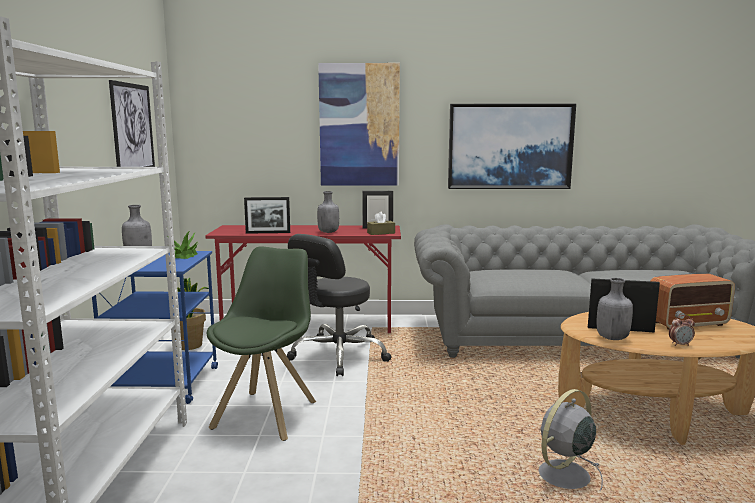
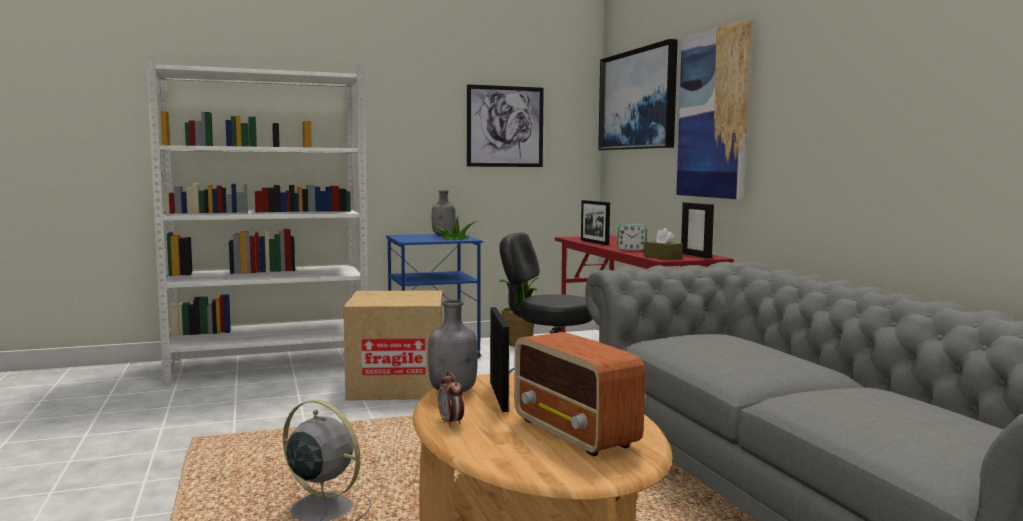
camera: 70 degrees right, 5 degrees down
(266, 414) = (397, 386): green chair -> cardboard box
(328, 232) = (631, 249): grey bottle -> alarm clock
(509, 146) = (875, 136): picture -> picture (638, 100)

